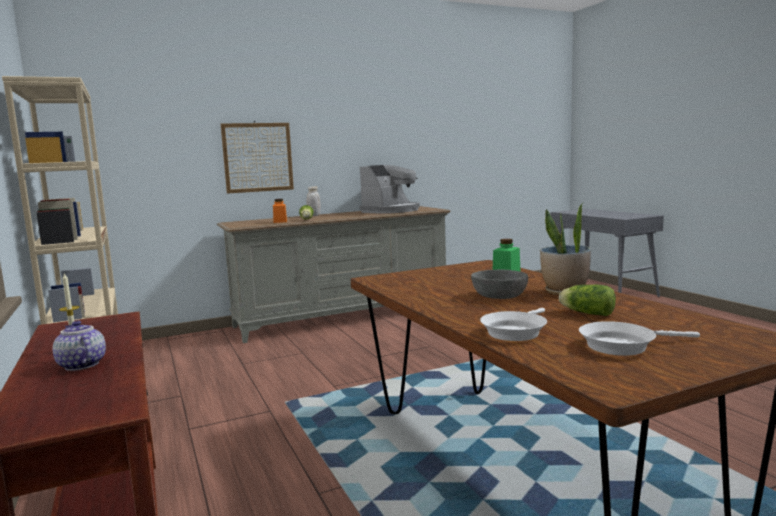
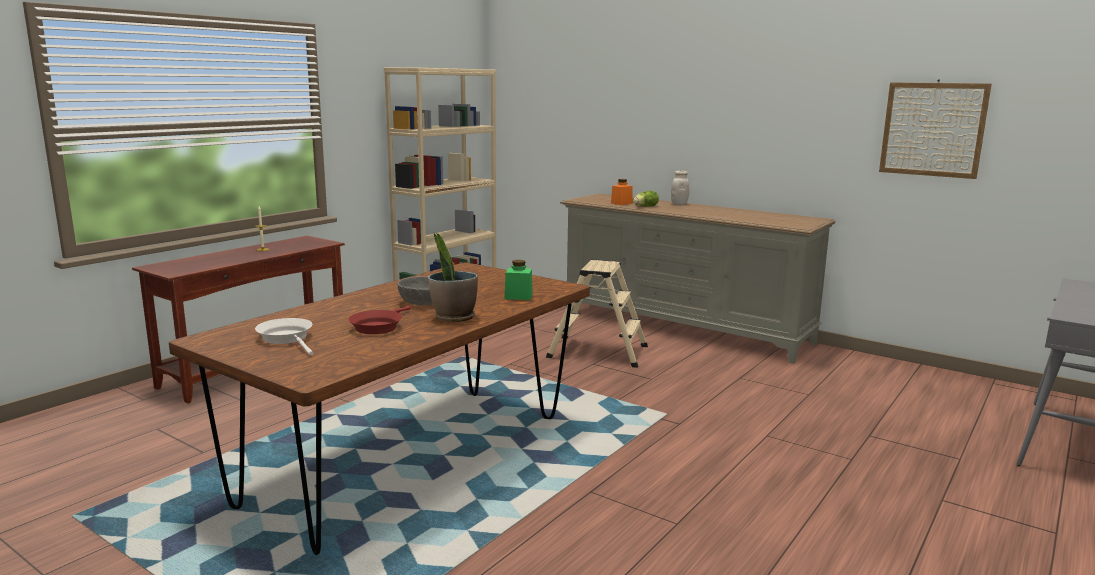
camera: 60 degrees right, 5 degrees up
(80, 365) = (236, 256): teapot -> none
(257, 156) = (643, 129): picture -> picture (933, 128)
(352, 350) = (597, 351): none -> beige step ladder
(391, 211) = (757, 217): coffee machine -> none
(515, 331) = (315, 313): white frying pan -> none
(586, 313) = (378, 326): lettuce -> red frying pan

